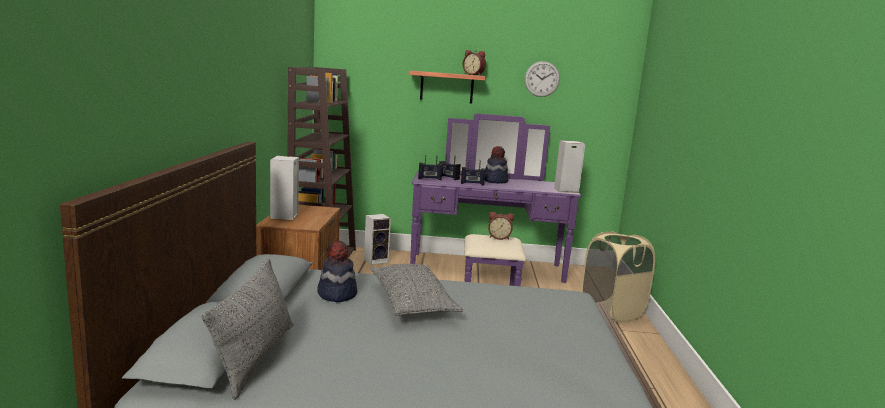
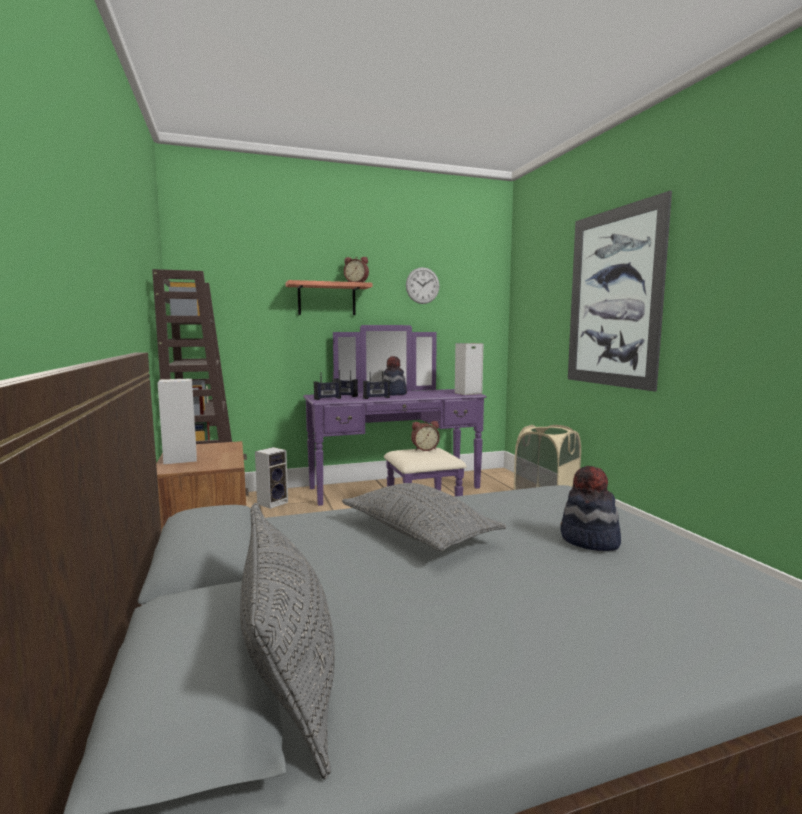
camera: 20 degrees left, 5 degrees down
(336, 294) = (316, 543): hat -> hat (589, 540)
(693, 119) = (613, 298): none -> picture

